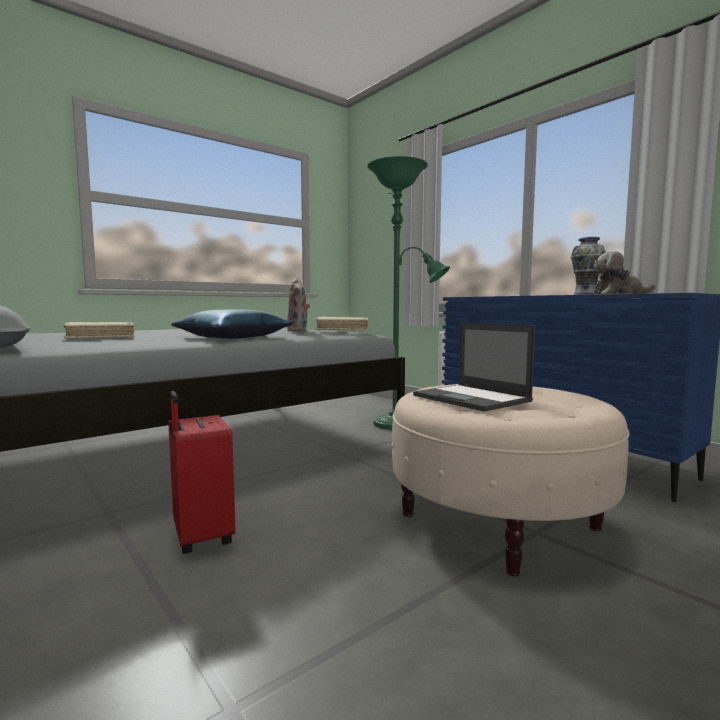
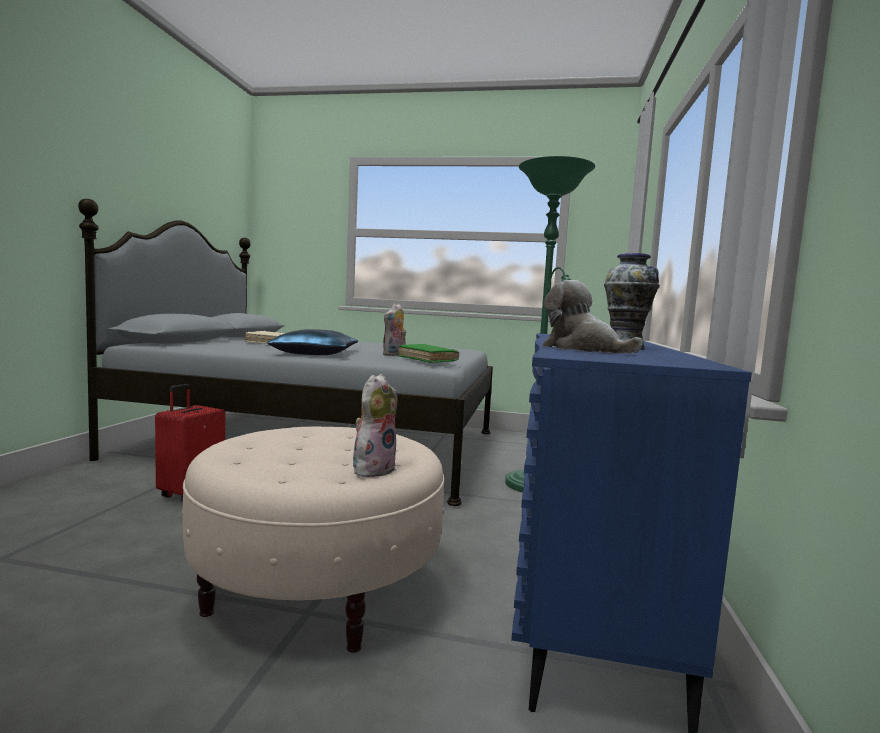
camera: 50 degrees right, 0 degrees up
(342, 330) = (427, 360): beige book -> green book
(472, 398) = (303, 442): laptop -> none
(561, 396) = (373, 469): none -> plush toy

